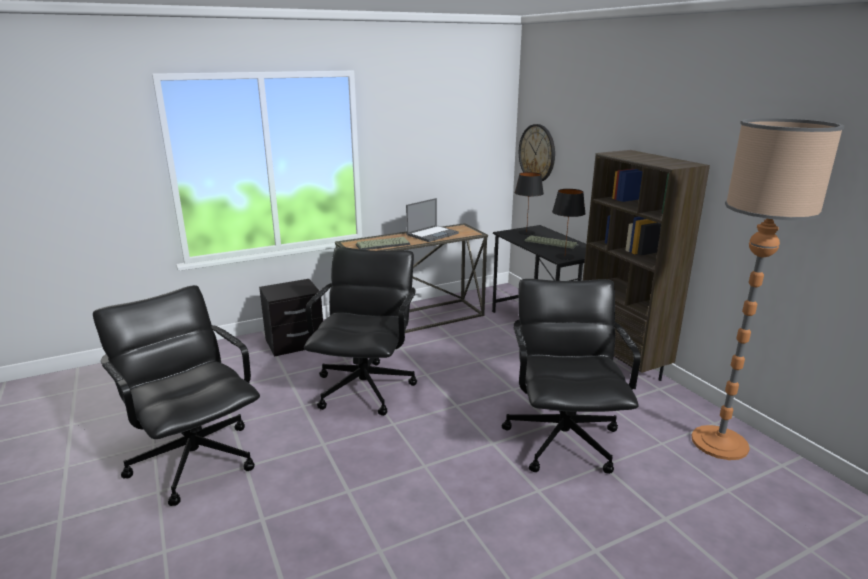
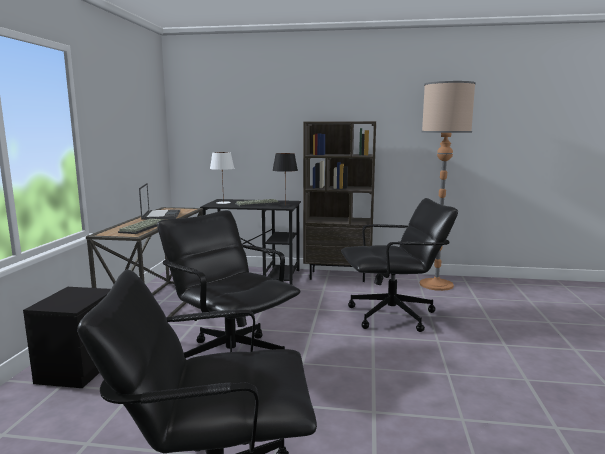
camera: 55 degrees left, 10 degrees down
(526, 232) = (223, 202): black table lamp -> white table lamp
(537, 153) = (200, 141): wall clock -> none
(563, 440) = (393, 316): black office chair -> black office chair turned 135 degrees clockwise

